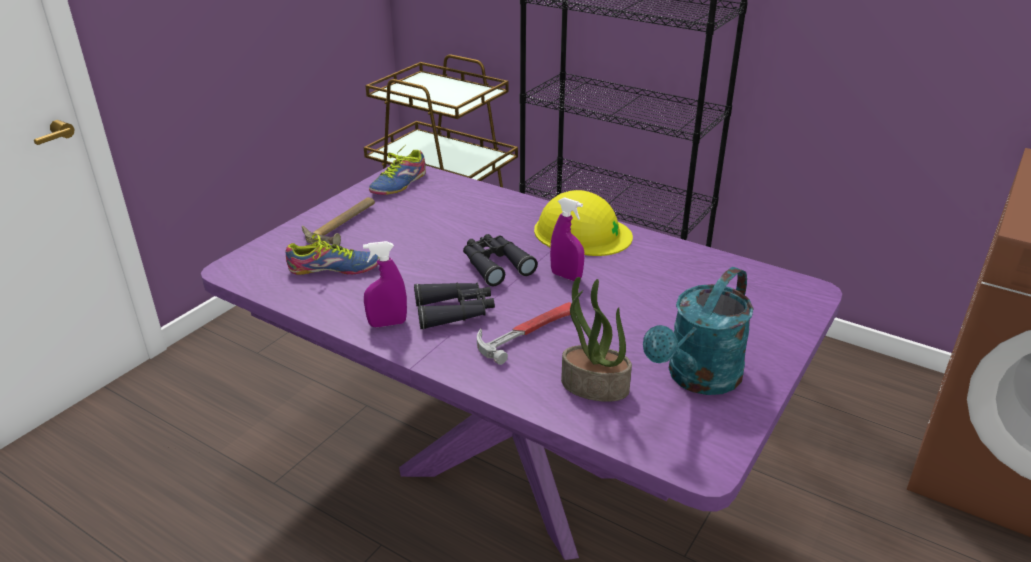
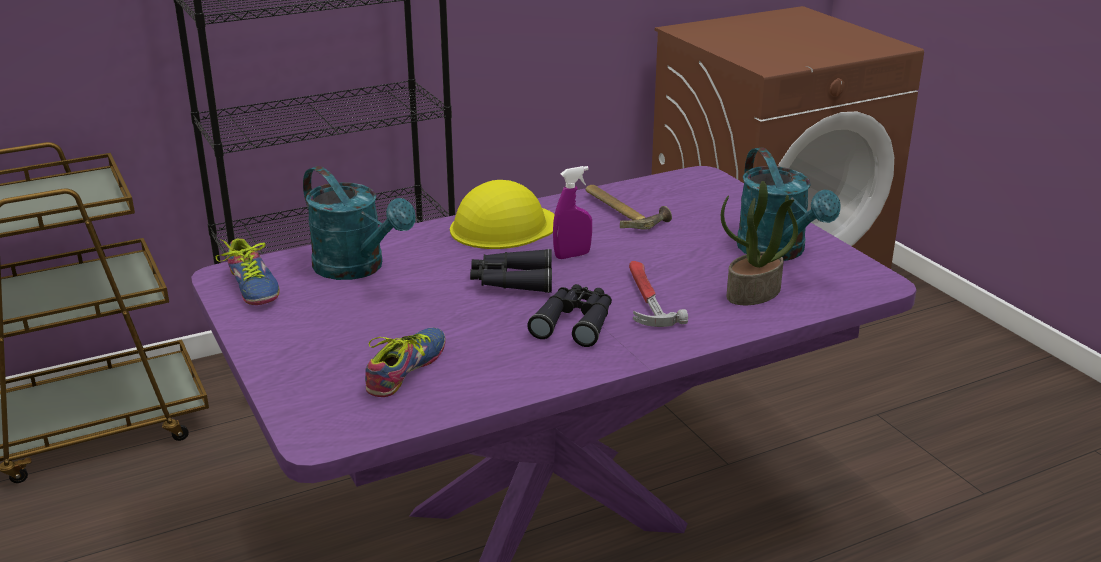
camera: 60 degrees left, 5 degrees down
(345, 226) = (313, 342): hammer -> hammer (622, 212)
(387, 323) = (559, 362): purple spray bottle -> none
(456, 205) = (357, 268): none -> turquoise watering can

